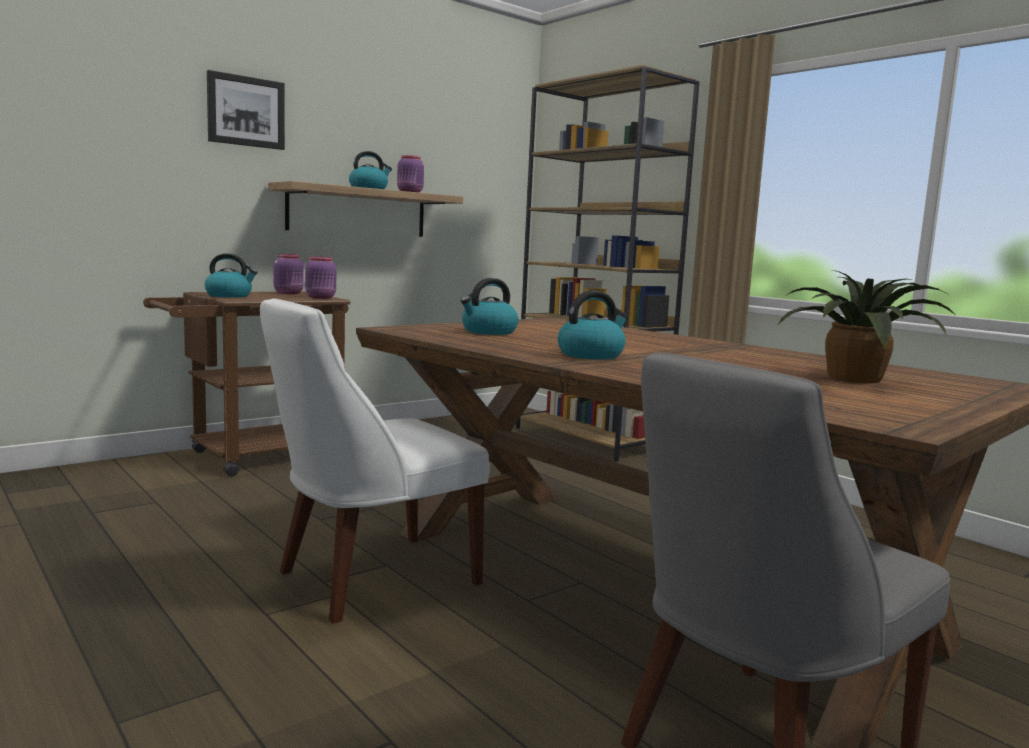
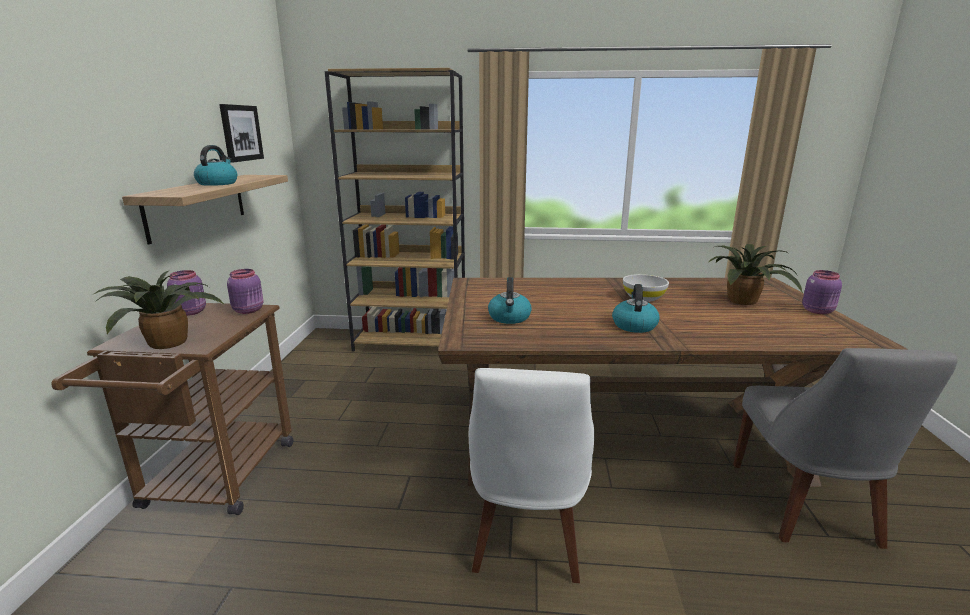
camera: 45 degrees left, 10 degrees up
(229, 296) = (168, 341): kettle -> potted plant
(246, 111) = (80, 116): picture -> picture (241, 133)
(410, 192) = (247, 179): purple jar -> purple jar (818, 311)
(706, 353) = (643, 298): none -> white bowl

